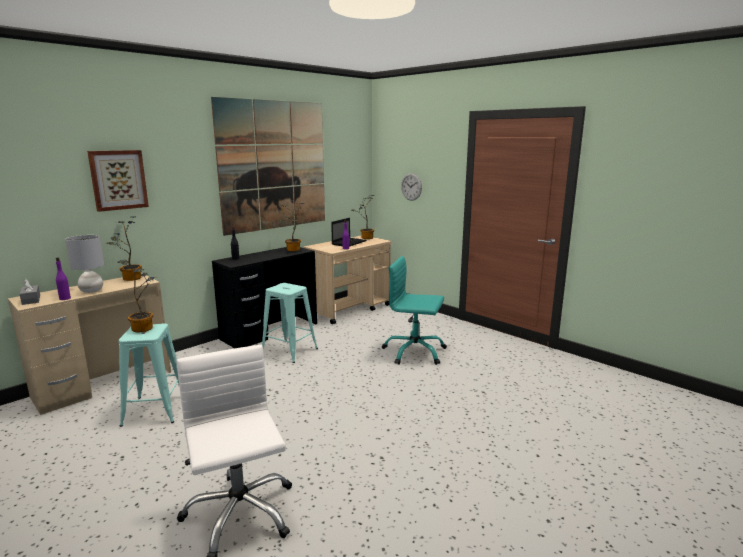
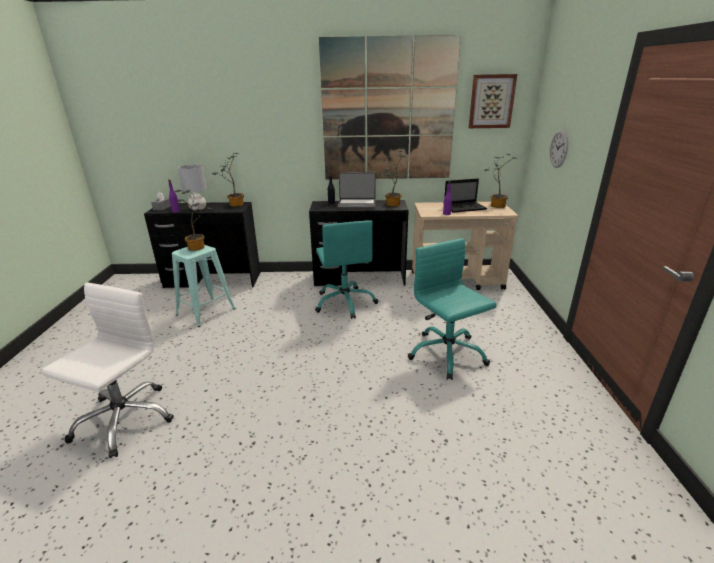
camera: 45 degrees right, 10 degrees up
(104, 384) = (213, 280): beige desk -> black desk
(118, 180) = (232, 120): picture -> picture (491, 101)
(263, 255) = (357, 205): none -> laptop
(289, 351) = (345, 302): turquoise stool -> turquoise office chair

